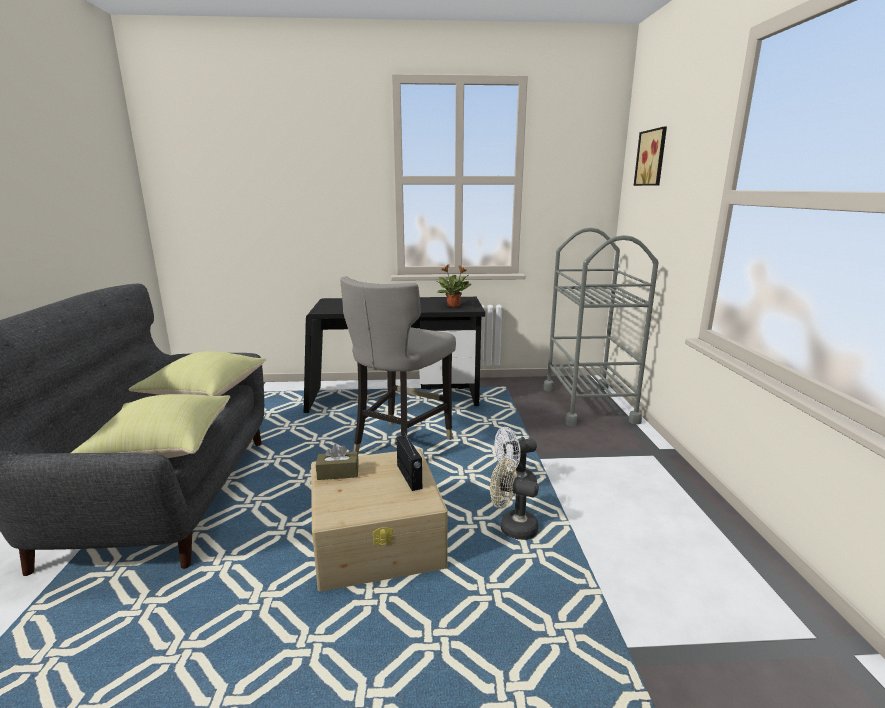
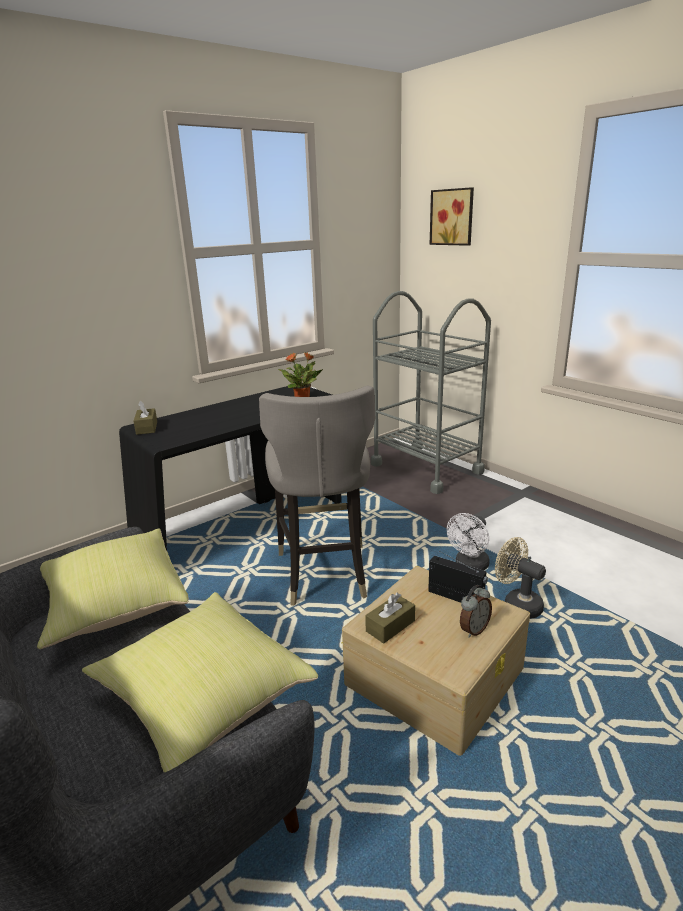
camera: 35 degrees left, 5 degrees up
(330, 301) = (147, 428): none -> brown tissue box
(384, 500) = (473, 630): none -> alarm clock
(512, 527) = (517, 604): beige fan -> beige fan turned 60 degrees clockwise

